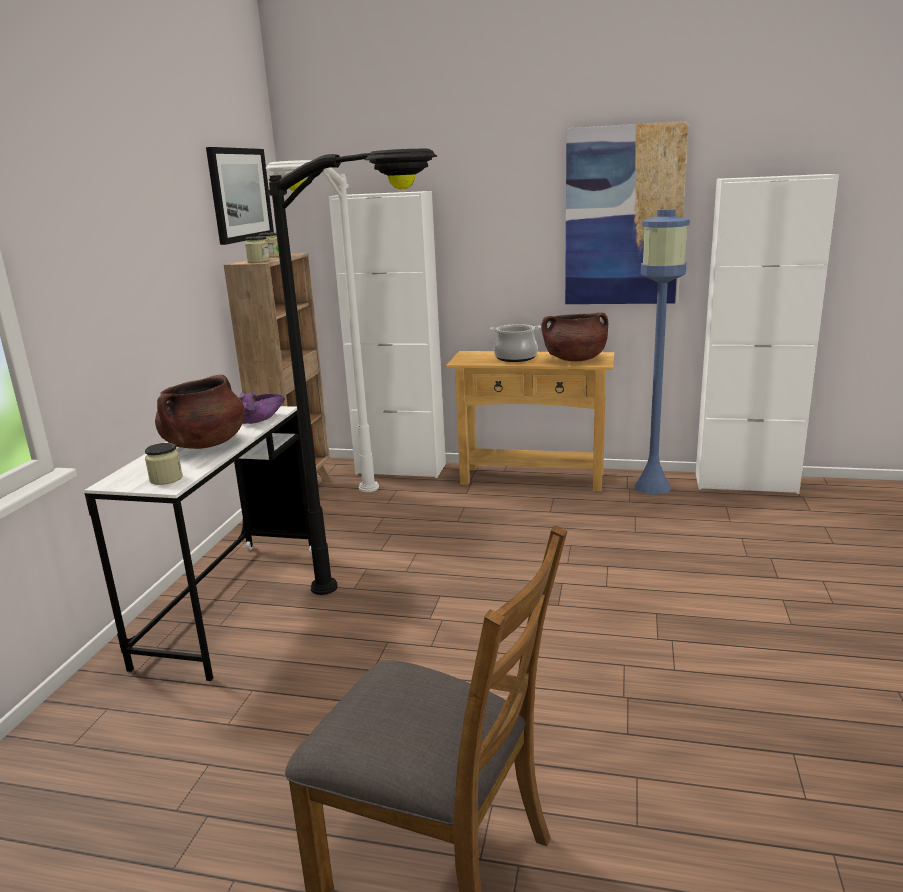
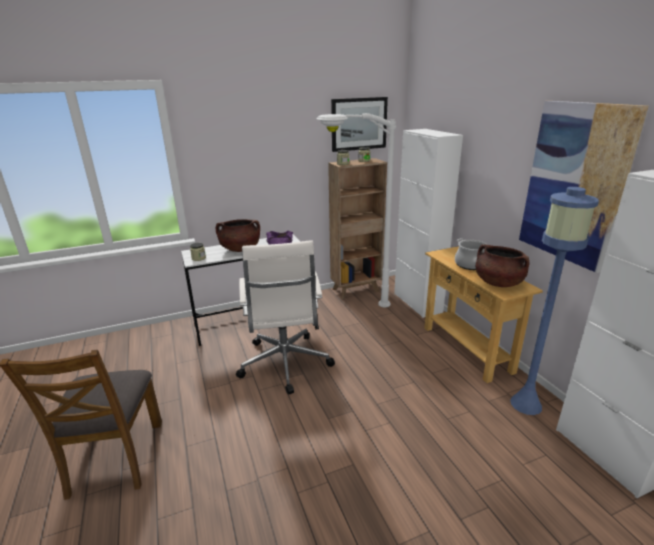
camera: 55 degrees right, 5 degrees up
(398, 605) = (285, 364): black floor lamp -> white office chair

